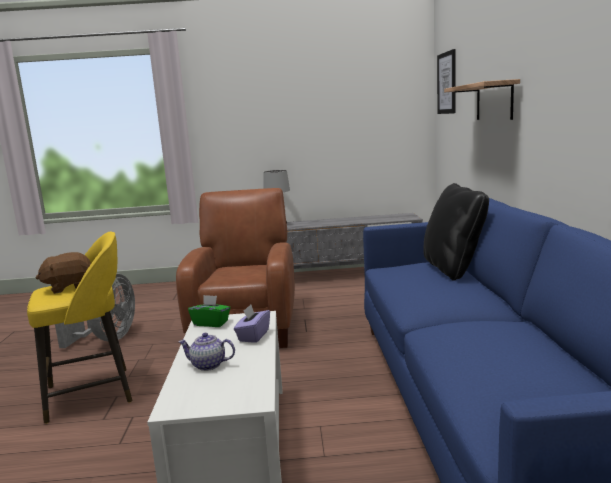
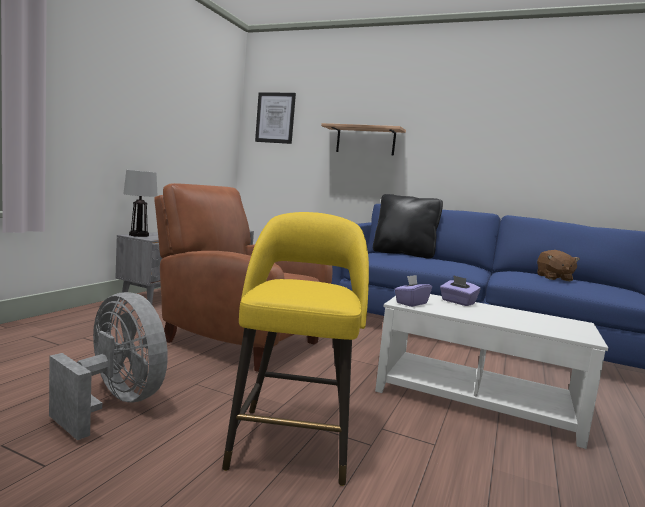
camera: 65 degrees left, 5 degrees down
(69, 287) = (299, 287): brown plush toy -> brown plush toy (553, 278)
(208, 365) = (509, 319): teapot -> none
(211, 323) = (411, 303): green tissue box -> purple tissue box

